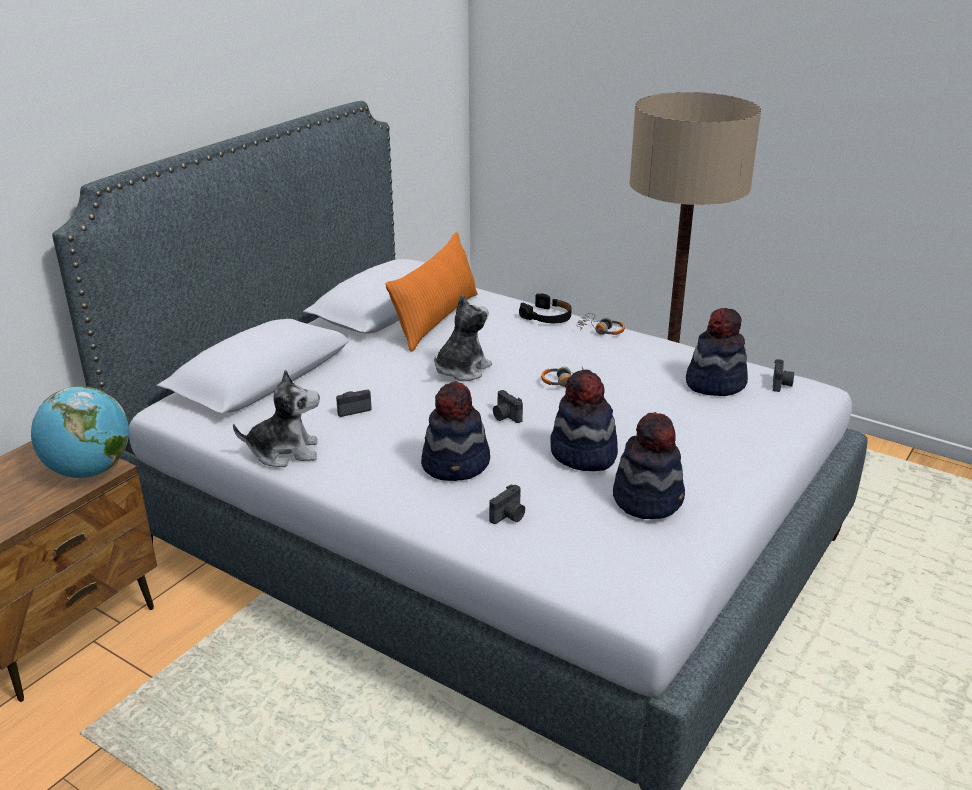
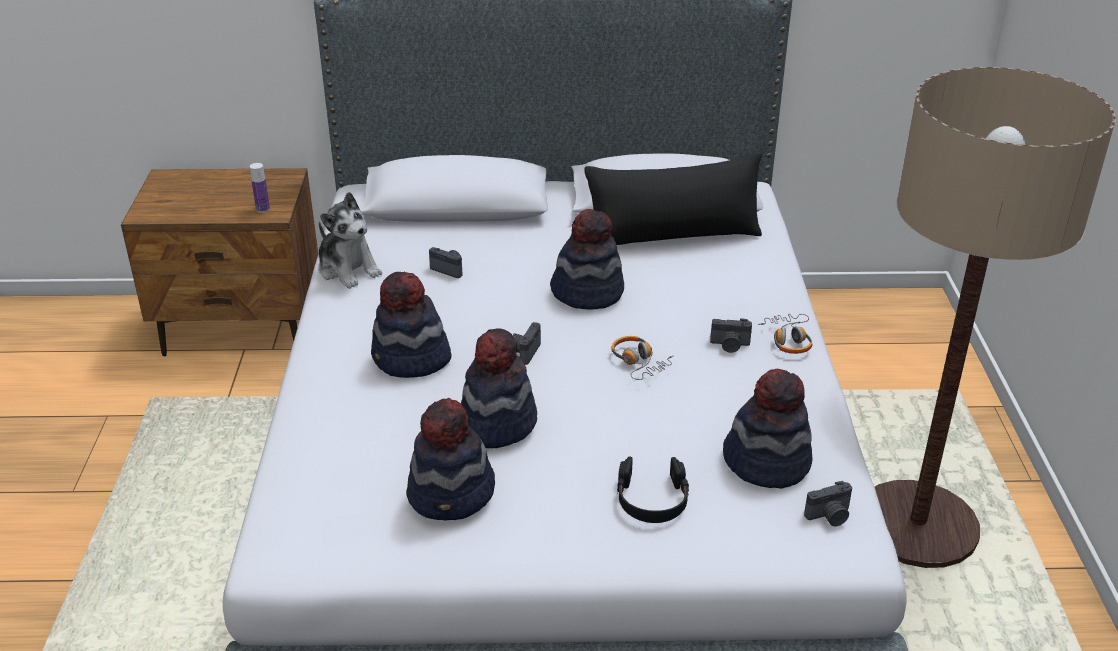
camera: 55 degrees right, 5 degrees up
(89, 471) = (263, 209): globe -> bottle
(436, 319) = (673, 237): orange pillow -> black pillow
(461, 370) = (587, 292): plush toy -> hat
(509, 516) = (352, 423): camera -> camera (730, 345)
(547, 317) = (772, 295): black headphones -> black headphones (652, 499)

